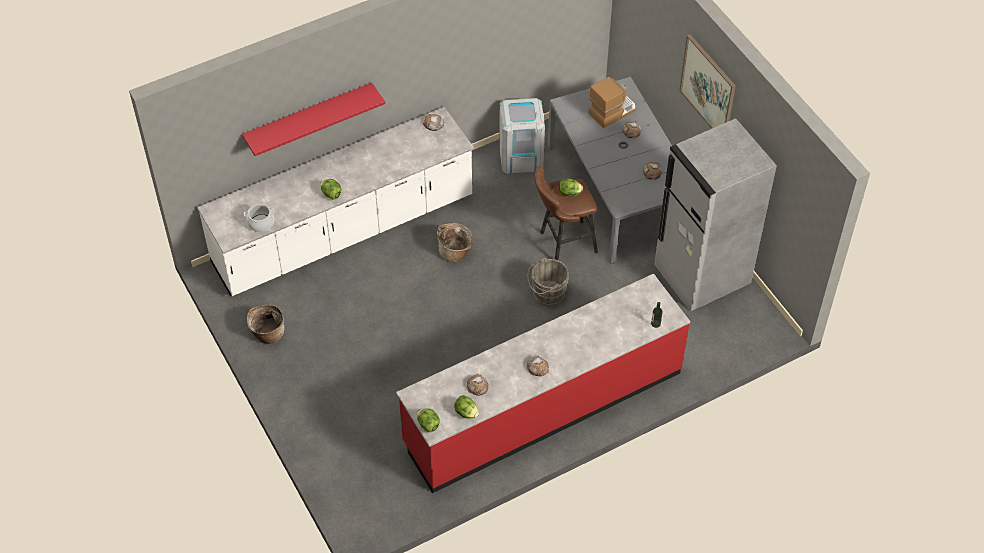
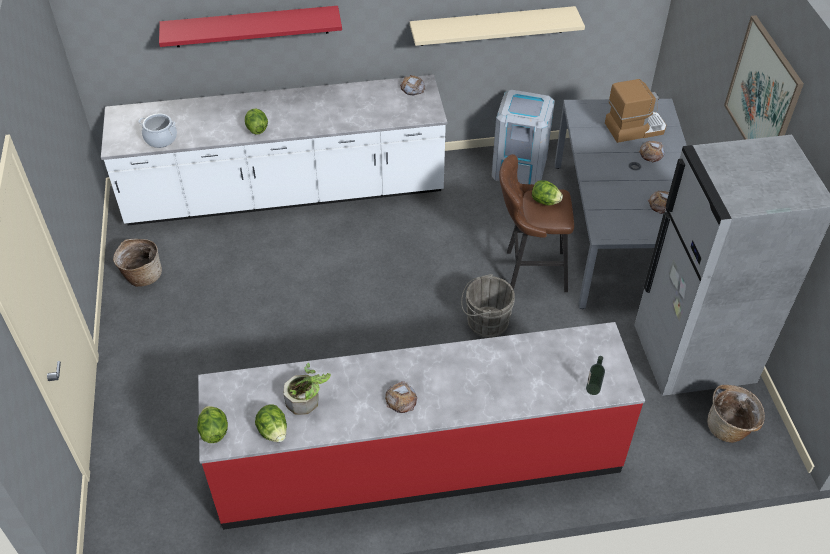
camera: 20 degrees right, 5 degrees down
(455, 252) = (397, 246): basket -> basket (729, 428)
(477, 386) = (307, 400): bread -> potted plant
(484, 60) = (492, 26): none -> beige shelf

